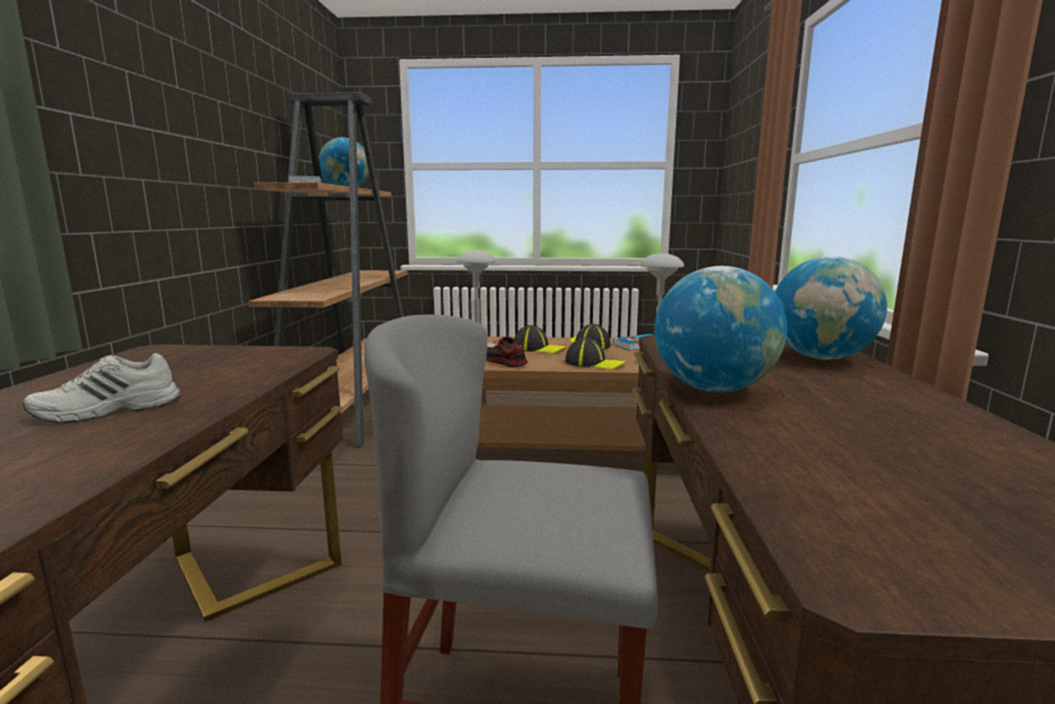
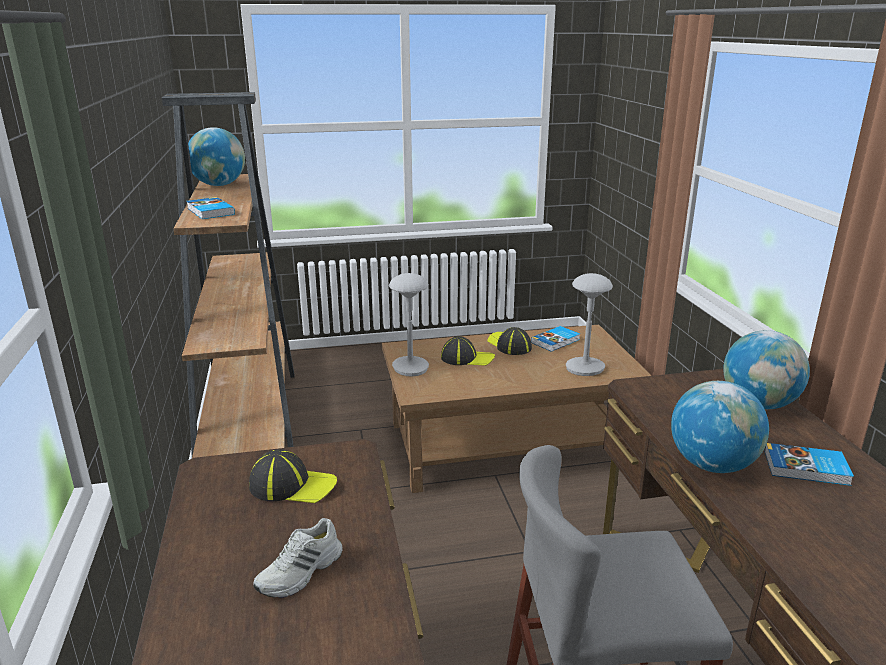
camera: 15 degrees left, 10 degrees up
(503, 362) = (449, 386): shoe -> none
(594, 363) = (533, 377): cap -> cap (292, 485)
(855, 403) = (807, 468): none -> book

